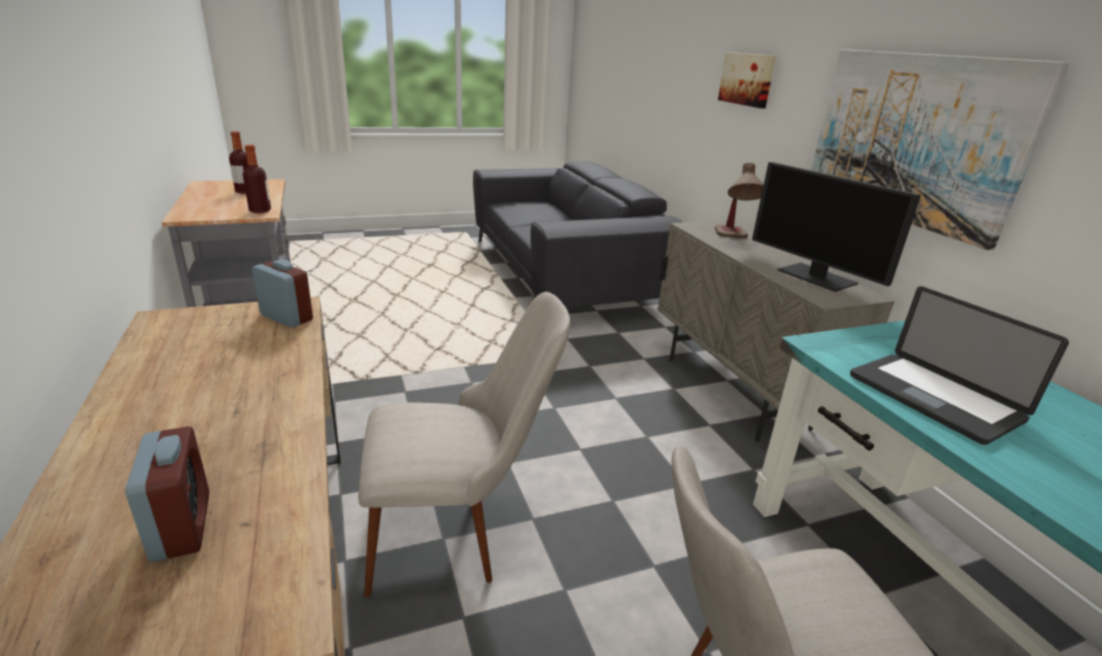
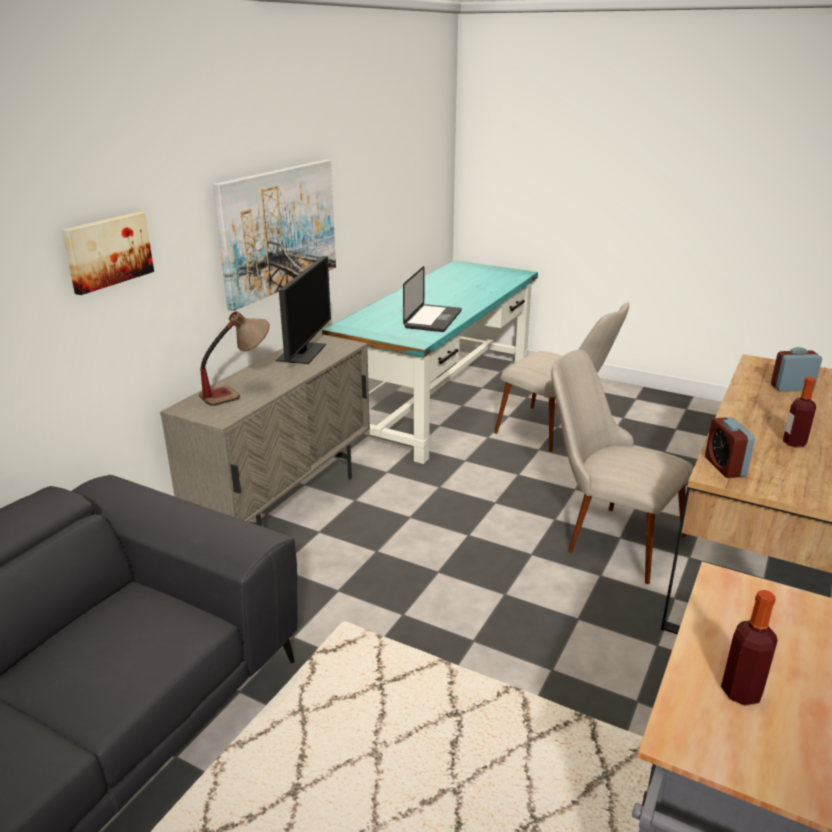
camera: 130 degrees left, 0 degrees up
(181, 526) = (791, 388): alarm clock -> alarm clock turned 60 degrees clockwise
(260, 211) = (725, 591): bottle -> bottle (794, 443)

